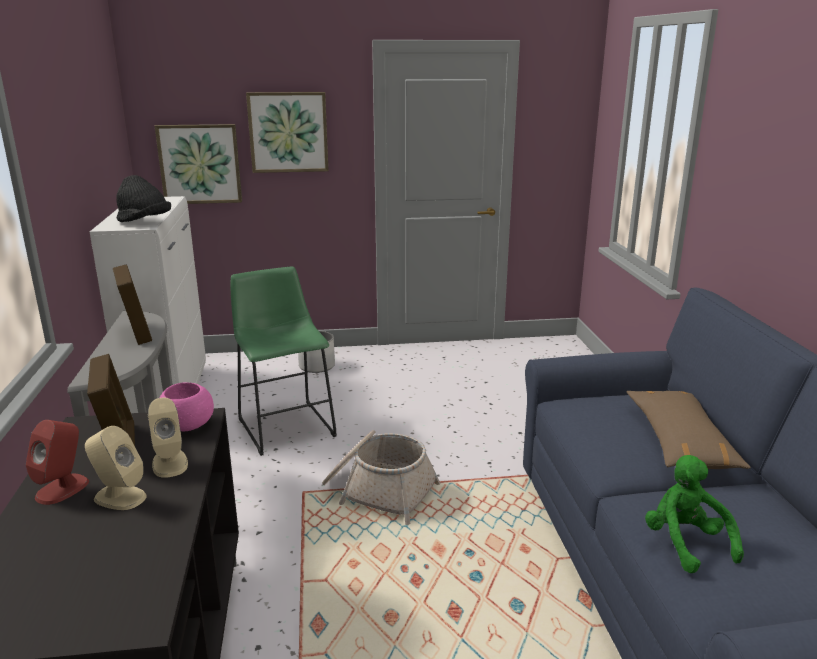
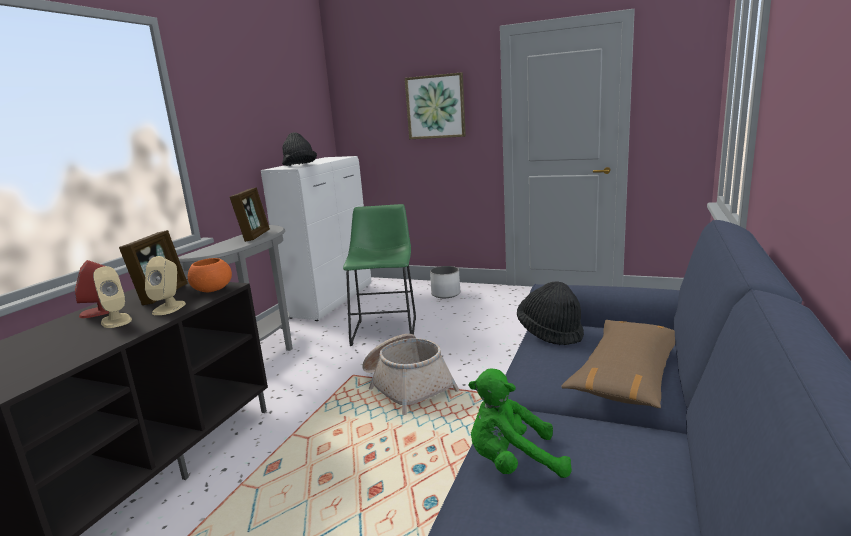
camera: 30 degrees right, 5 degrees down
(186, 426) = (212, 290): pink bowl -> orange bowl
(200, 164) = (375, 134): picture -> none
(577, 410) = (550, 332): none -> black hat
(685, 543) = (513, 463): green plush toy -> green plush toy turned 105 degrees counterclockwise

